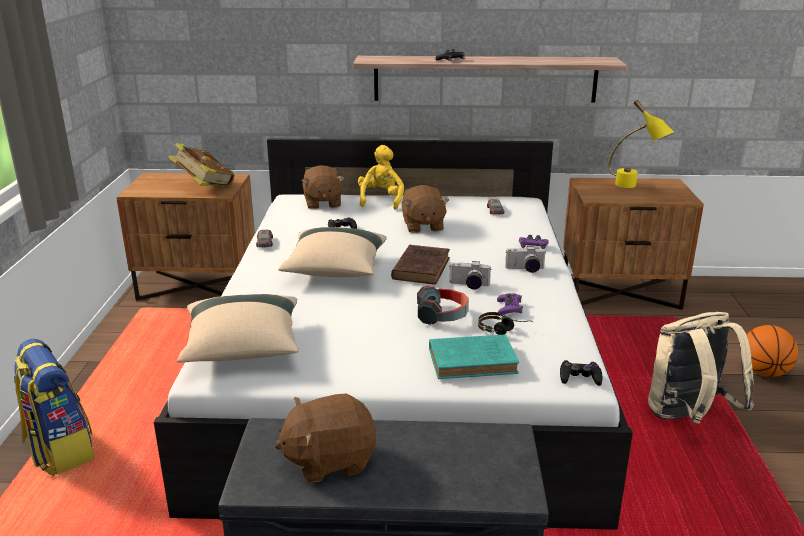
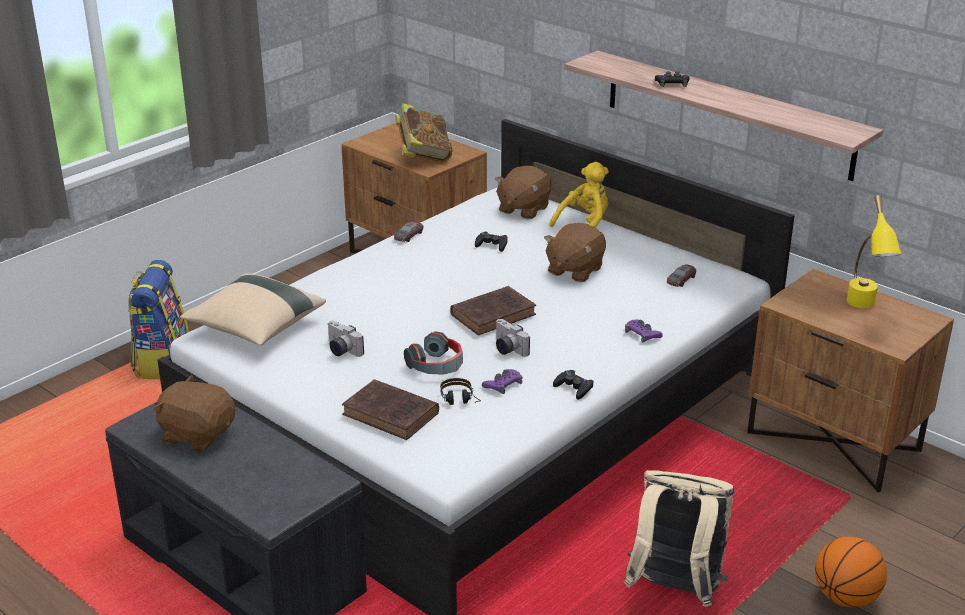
camera: 40 degrees right, 5 degrees up
(335, 270) = (422, 287): beige pillow -> none
(475, 361) = (392, 415): turquoise book -> brown book
(525, 269) = (587, 355): camera -> camera (341, 350)
(579, 377) = (449, 467): black game controller -> black game controller (574, 388)

